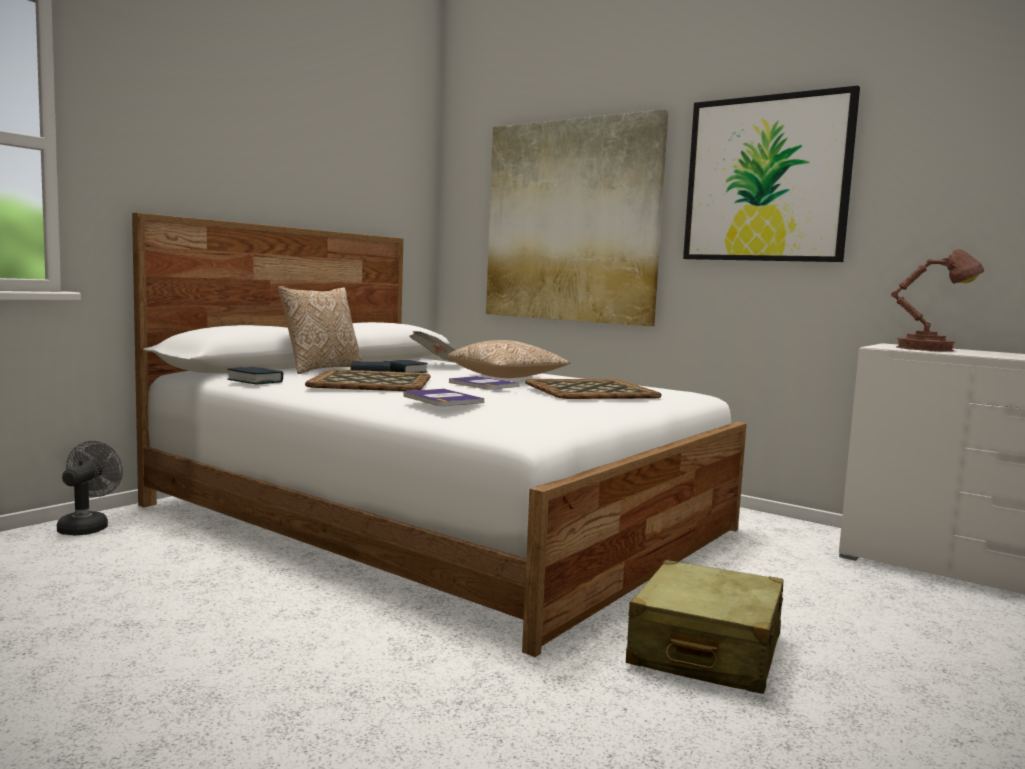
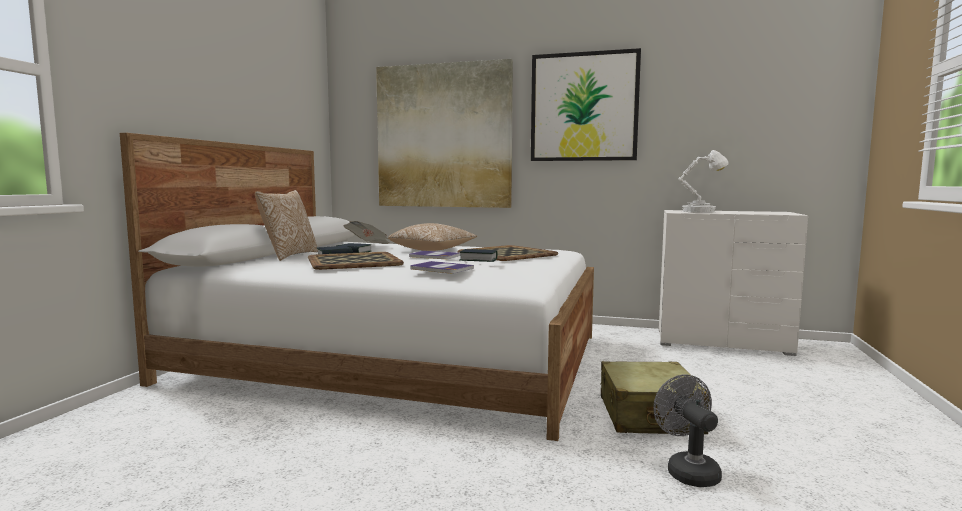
camera: 20 degrees left, 0 degrees up
(87, 527) = (110, 411): grey fan -> grey fan (688, 470)
(255, 381) = (260, 269): book -> book (478, 260)
(930, 349) = (701, 211): brown table lamp -> white table lamp

